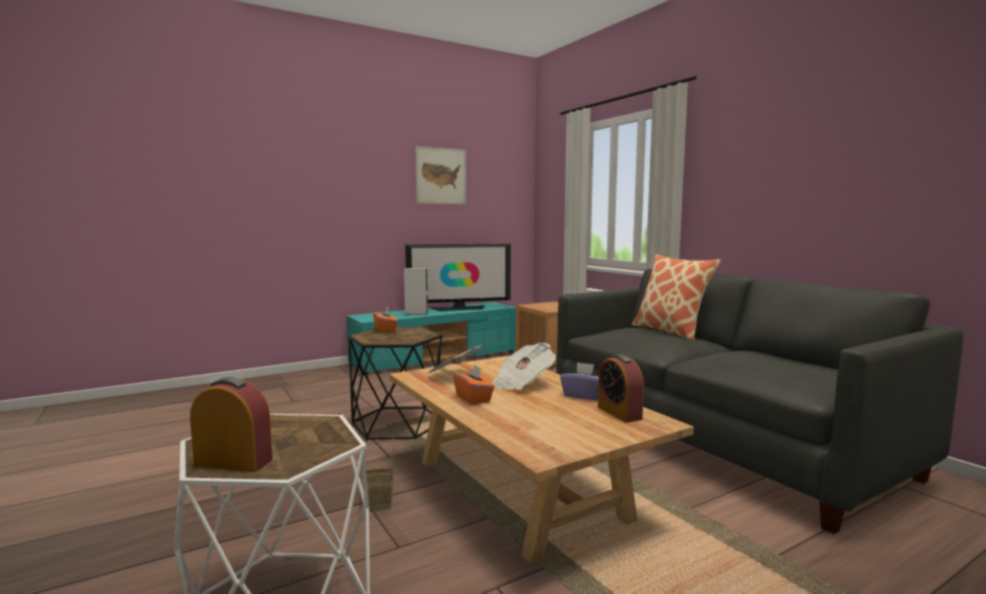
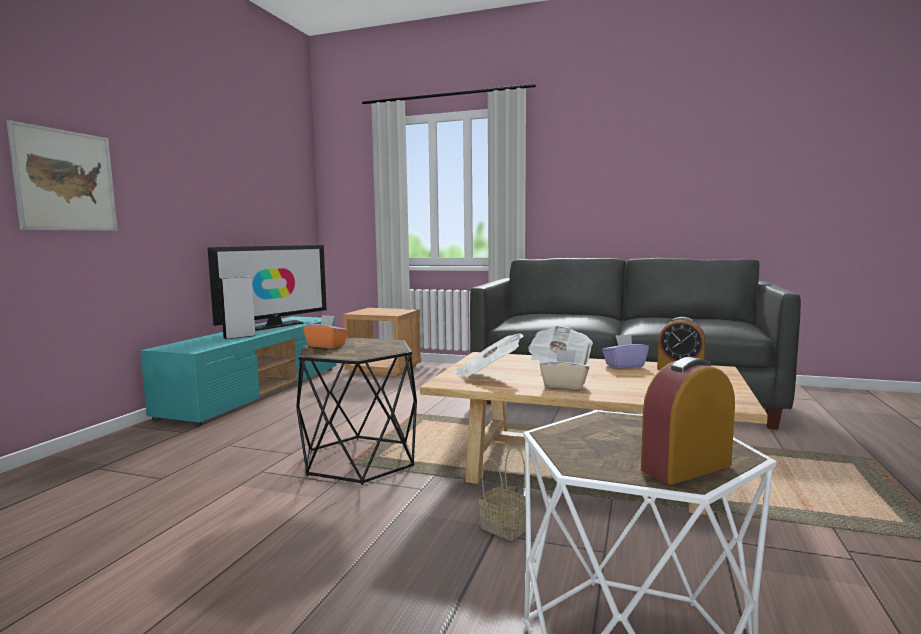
camera: 40 degrees left, 0 degrees up
(441, 176) = (233, 160): picture -> picture (66, 180)
(473, 398) = (564, 385): orange tissue box -> beige tissue box
(671, 331) = (563, 312): pillow -> none

